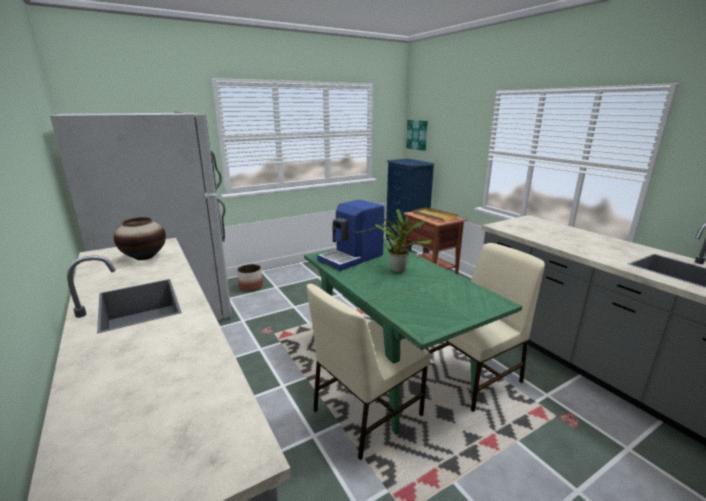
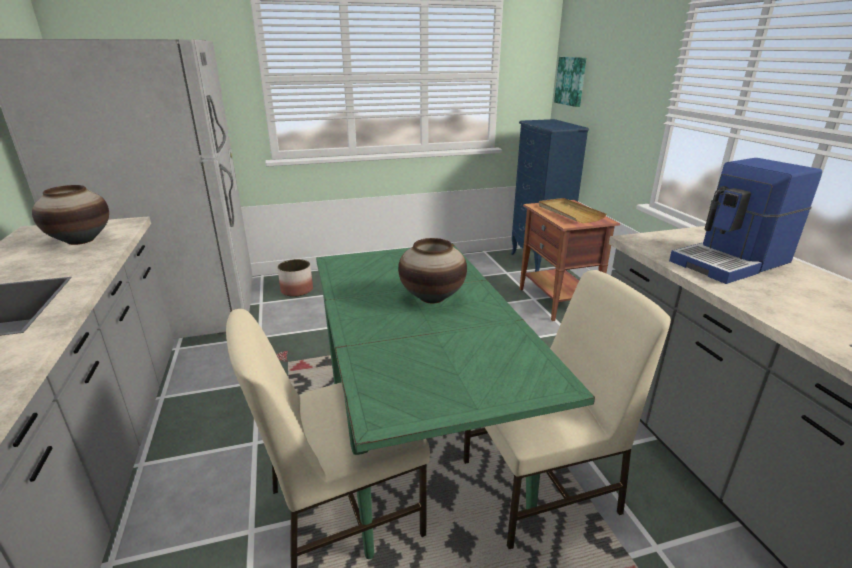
camera: 15 degrees right, 5 degrees up
(352, 258) = (378, 270): coffee machine -> coffee machine (732, 262)
(398, 269) = (432, 297): potted plant -> vase

